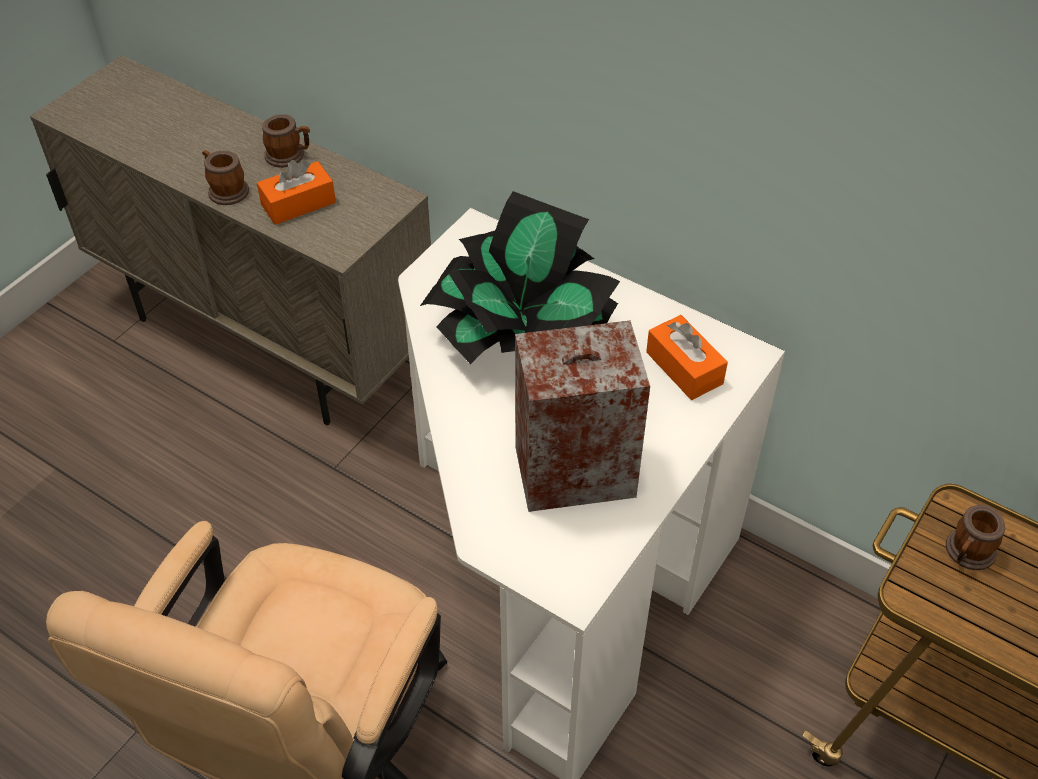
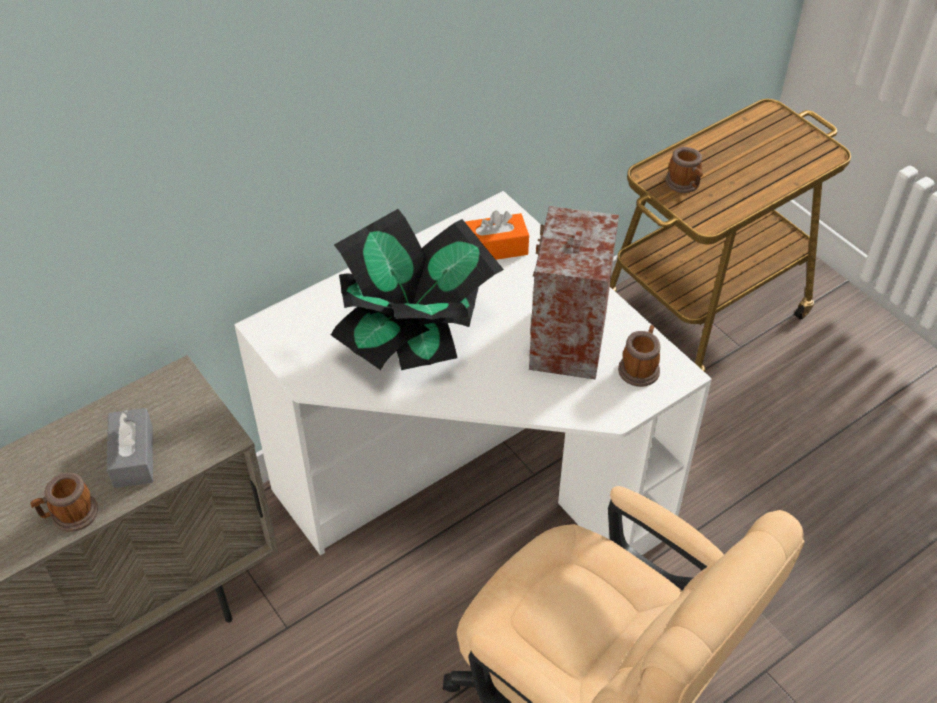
camera: 70 degrees left, 0 degrees up
(289, 155) = (52, 449): mug -> mug (640, 367)
(298, 204) = (133, 456): orange tissue box -> grey tissue box

